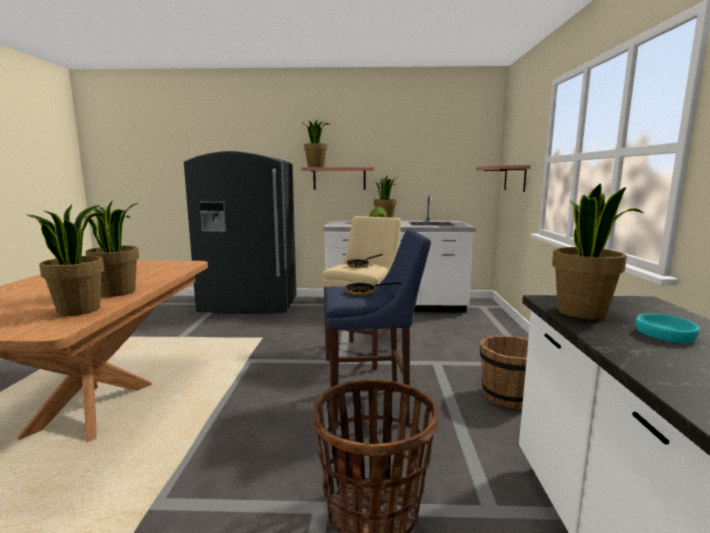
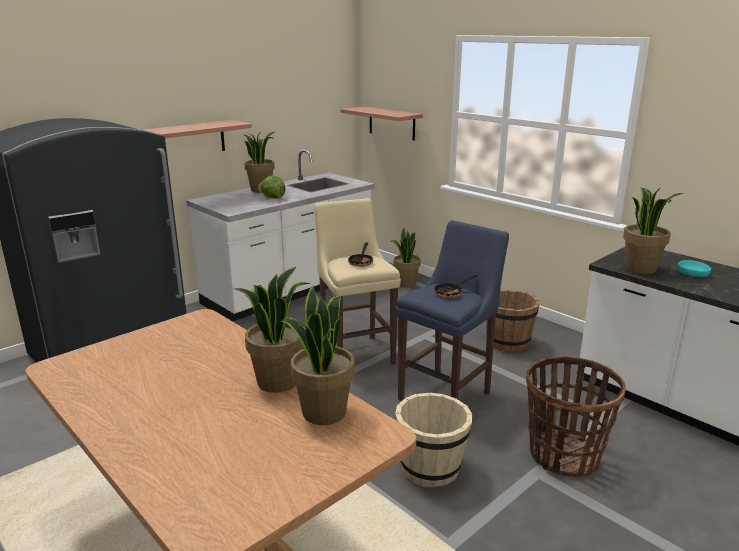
camera: 45 degrees left, 10 degrees up
(256, 446) = (431, 468): none -> beige bucket
(316, 167) = (168, 129): potted plant -> potted plant (406, 283)

